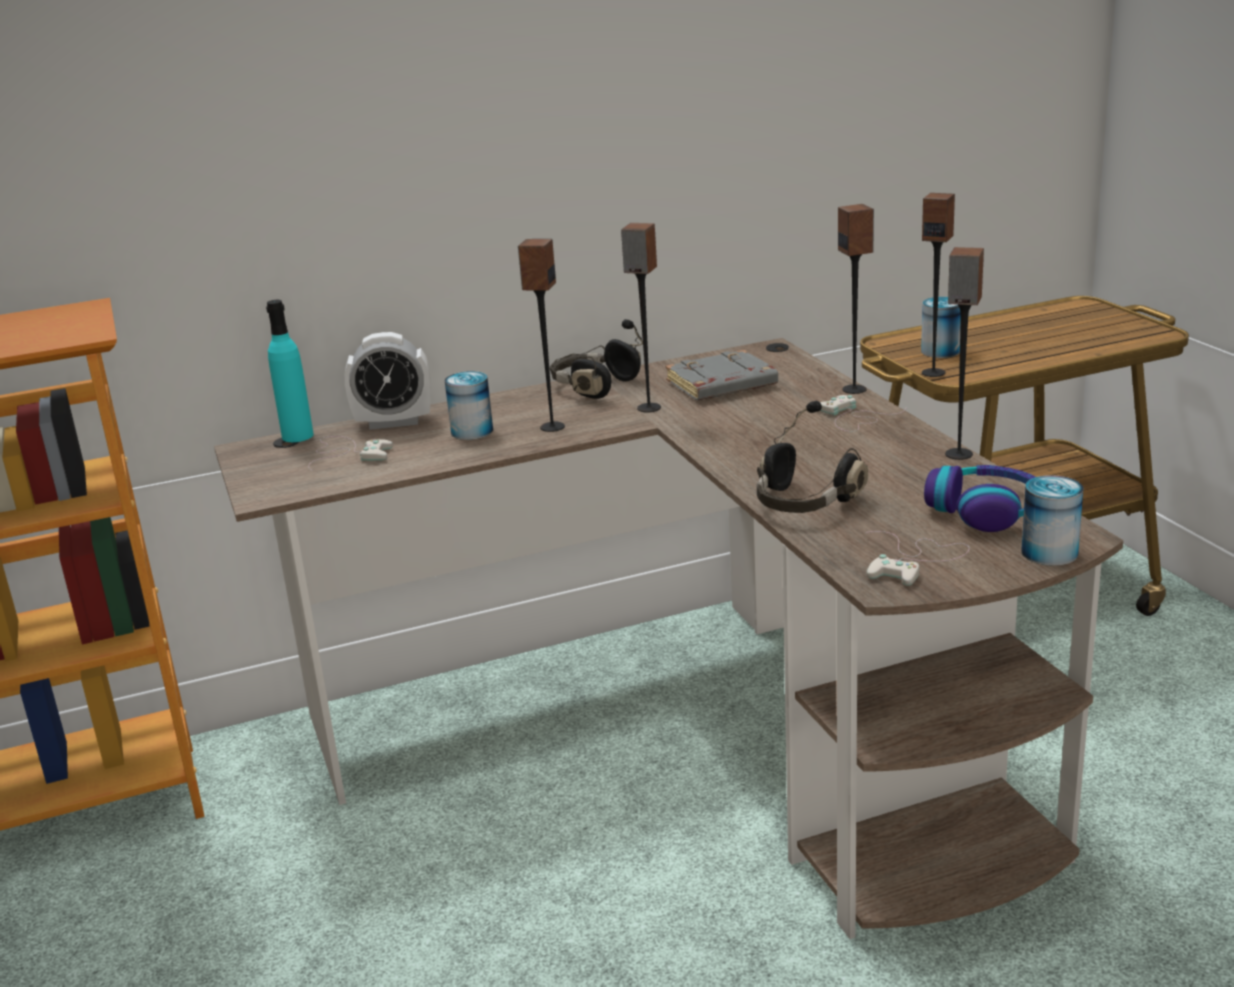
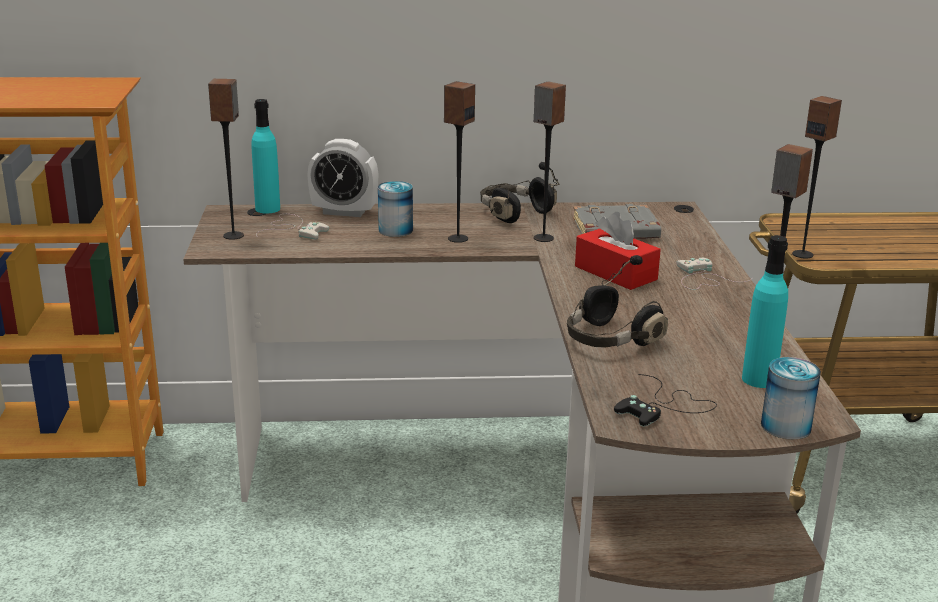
camera: 15 degrees right, 0 degrees up
(756, 430) = (615, 273): none -> red tissue box
(855, 389) = (722, 255): speaker -> speaker (234, 236)
(915, 561) = (665, 407): white game controller -> black game controller
(940, 351) = (824, 237): can -> none
(988, 511) = (759, 379): headphones -> turquoise bottle

